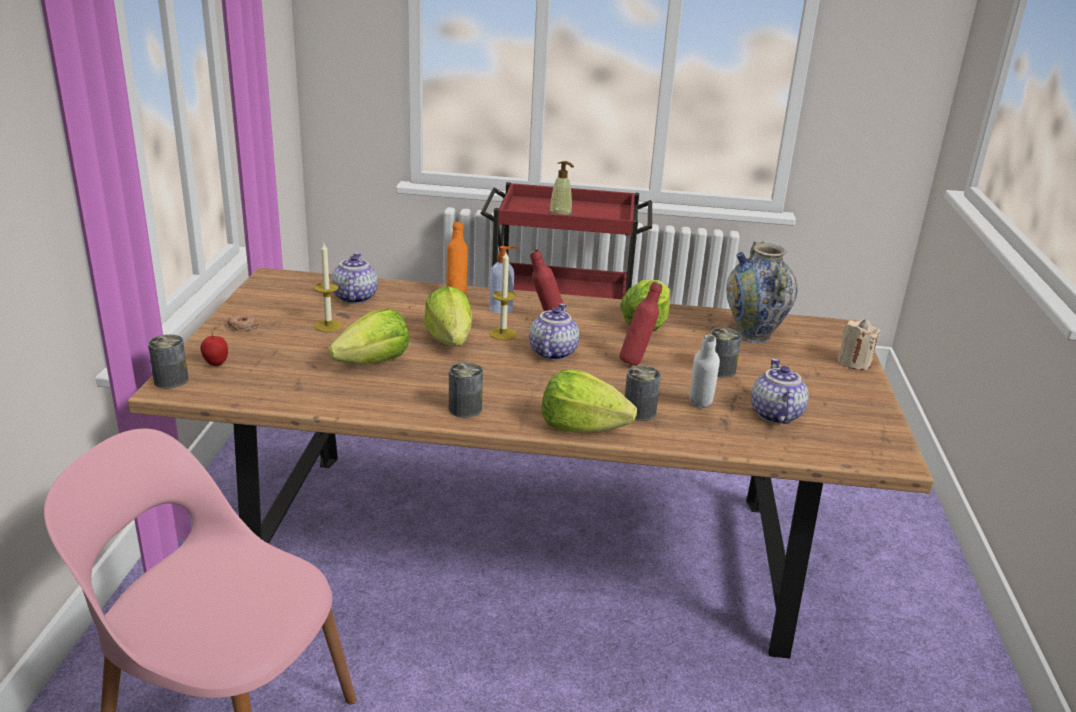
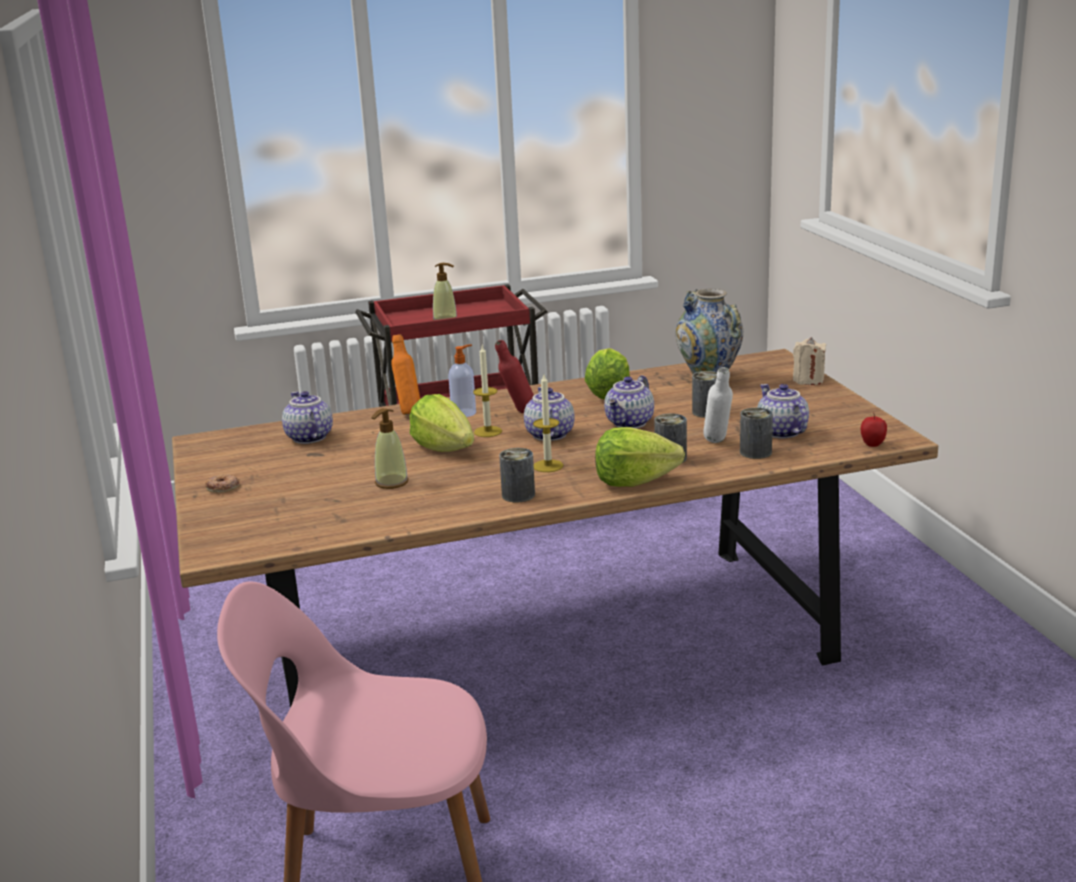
camera: 20 degrees left, 5 degrees down
(171, 380) = (205, 547): can -> can (755, 452)
(216, 364) = (235, 523): apple -> apple (872, 445)
(328, 326) = (311, 466): candle -> candle (548, 466)
(374, 362) = (391, 482): lettuce -> soap dispenser
(637, 361) = (630, 423): red bottle -> teapot

